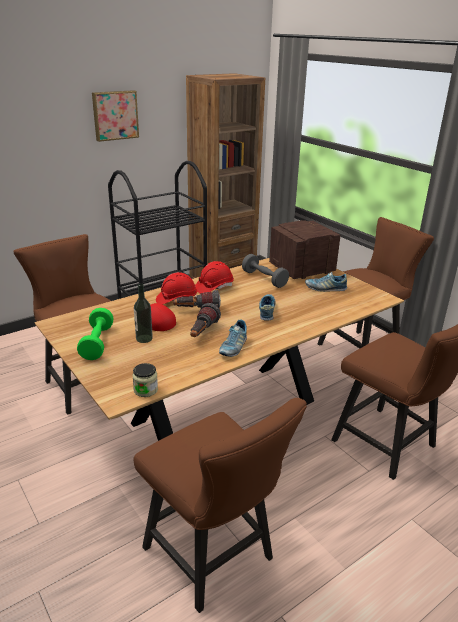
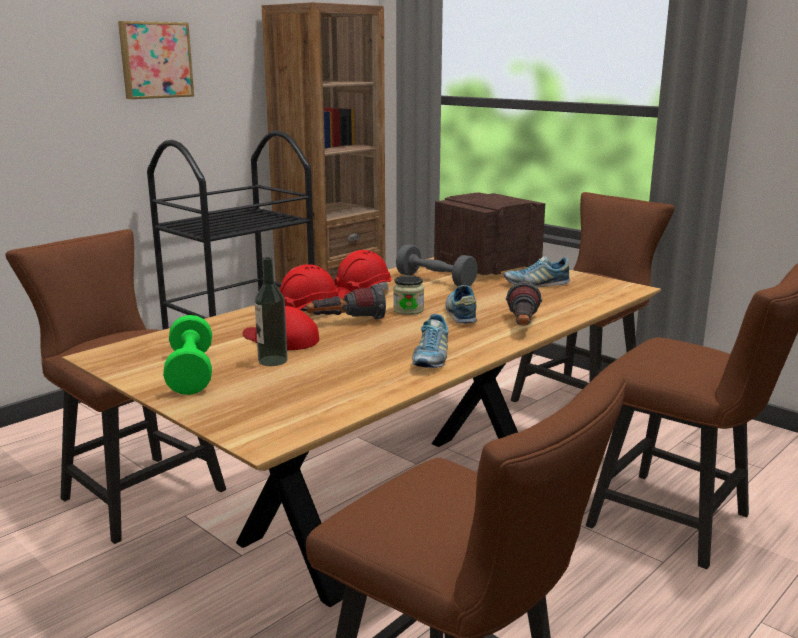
camera: 10 degrees left, 10 degrees down
(145, 390) = (307, 423): jar -> jar (408, 310)
(202, 332) = (369, 346): flashlight -> flashlight (522, 326)

